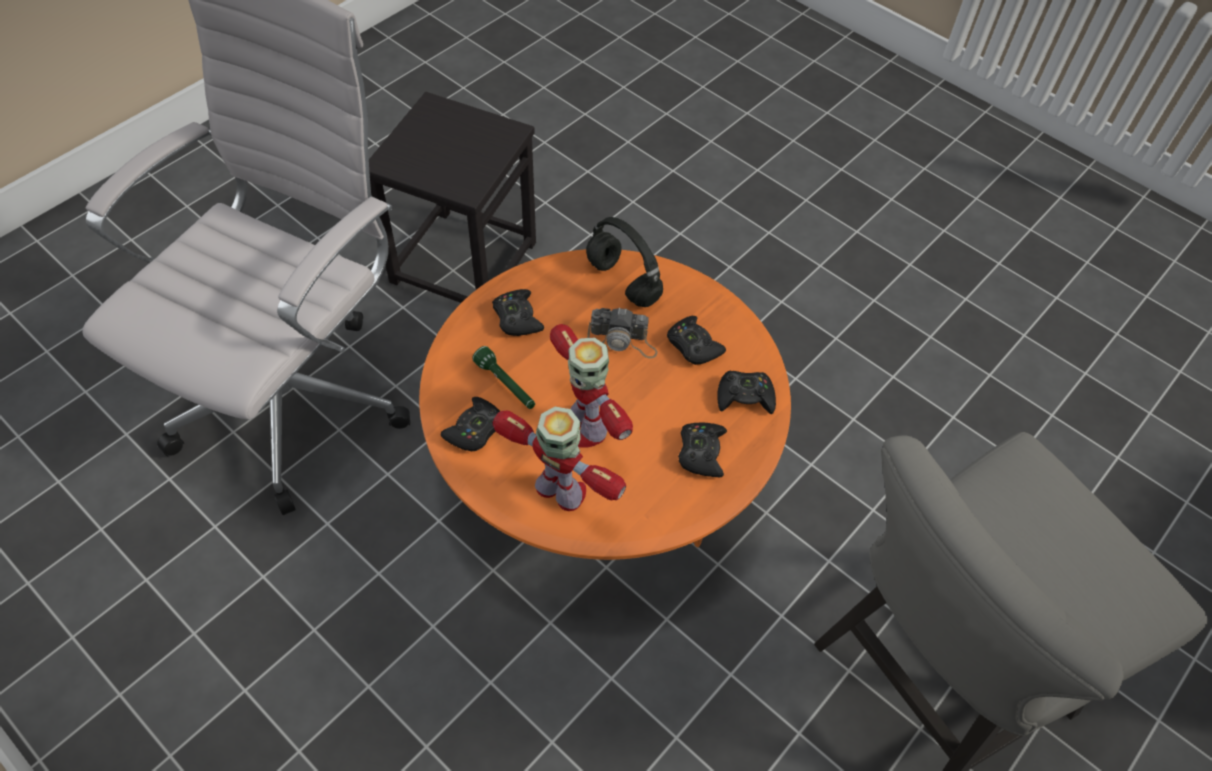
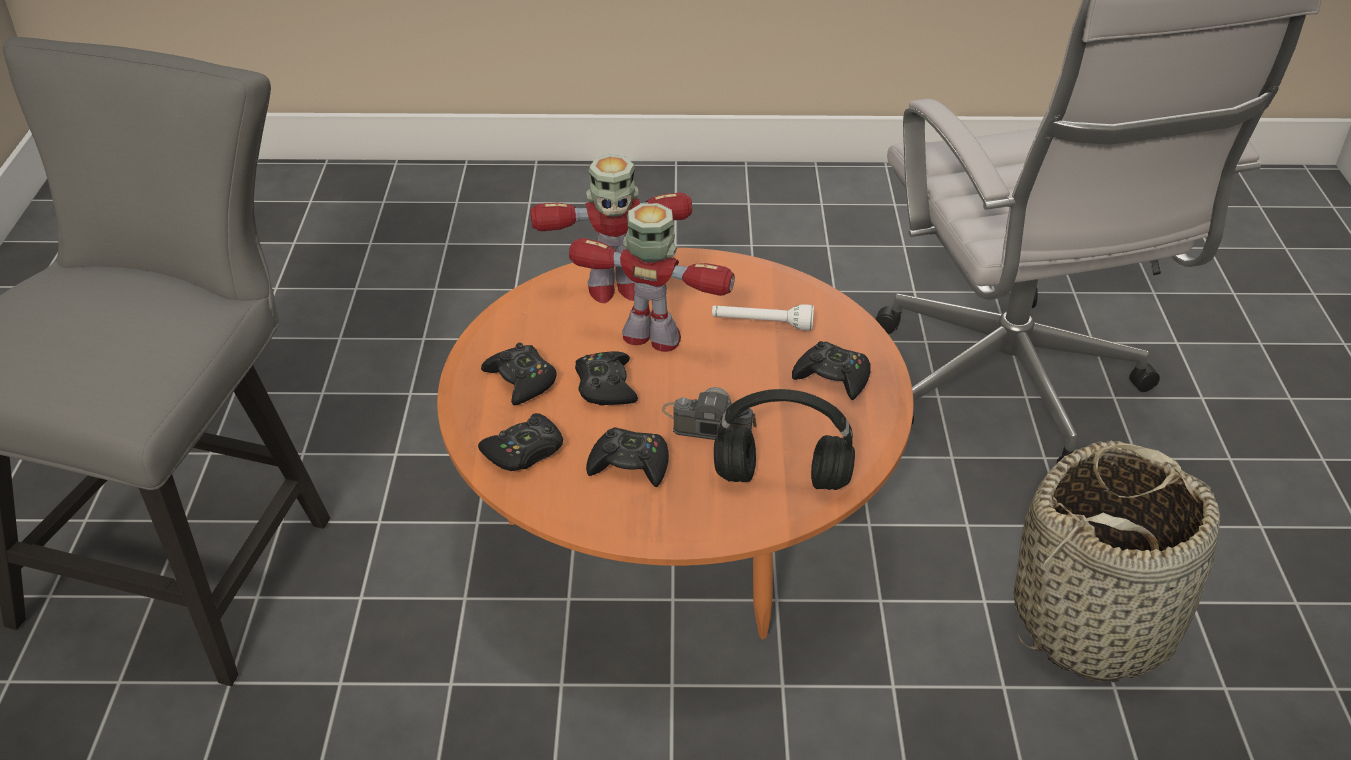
camera: 140 degrees right, 15 degrees down
(463, 261) = (1095, 619): black stool -> basket
(475, 430) = (740, 283): black game controller -> black game controller (605, 386)
(506, 385) = (761, 324): green flashlight -> white flashlight
(622, 340) = (707, 423): camera -> camera turned 45 degrees clockwise

